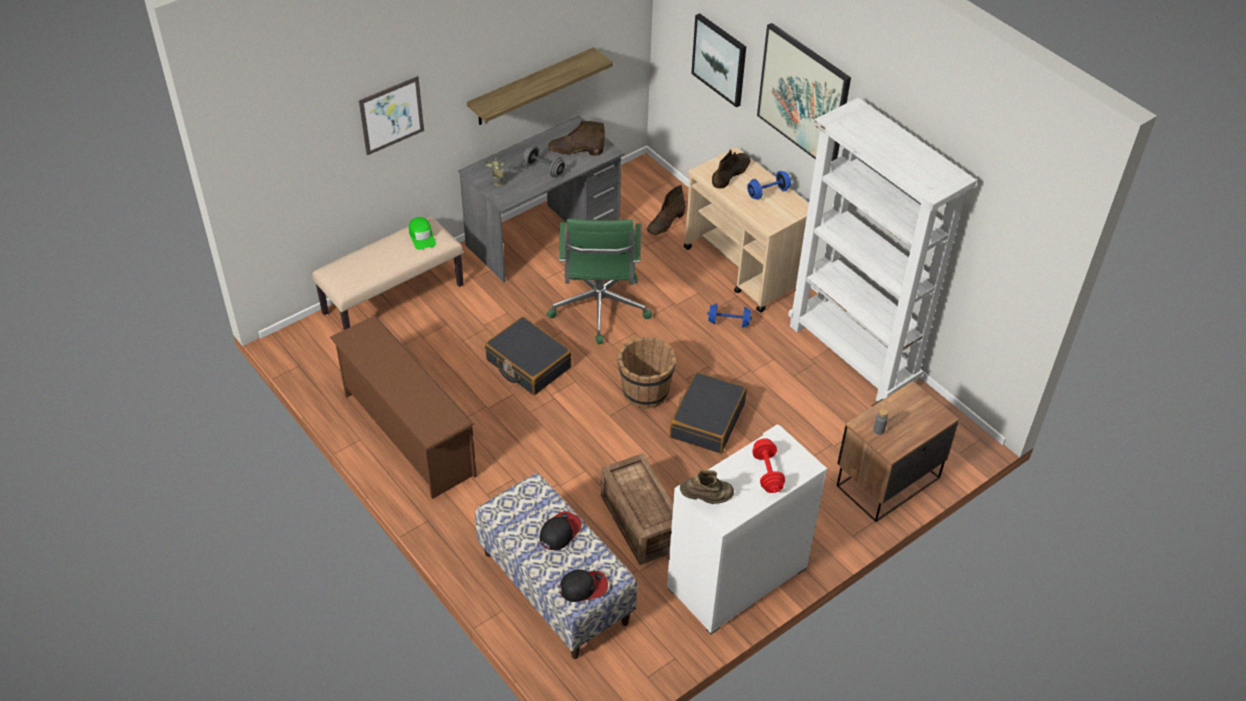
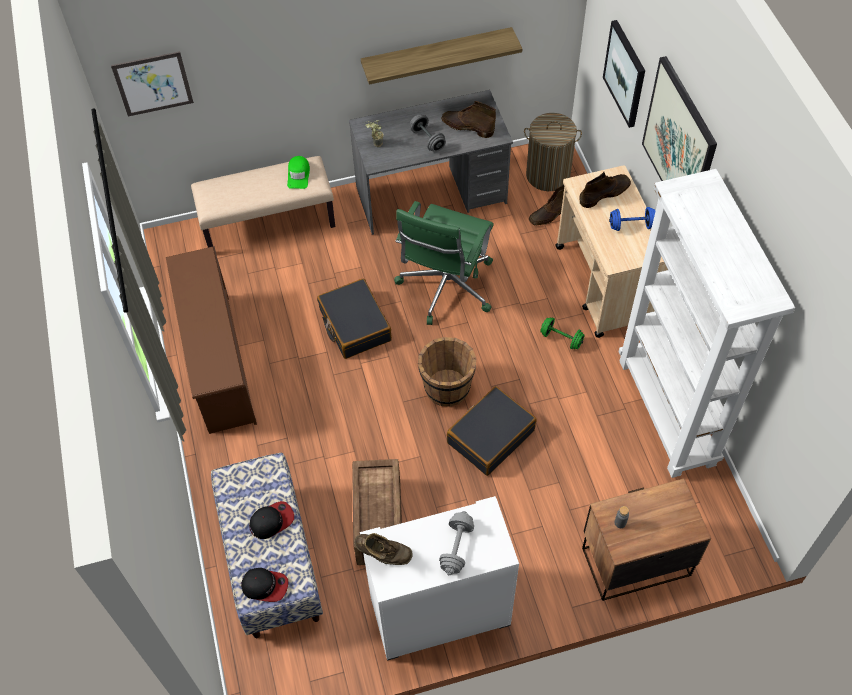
camera: 25 degrees right, 10 degrees up
(391, 115) = (274, 58): picture -> picture (153, 83)
(645, 191) = (548, 175): none -> laundry basket
(728, 322) = (561, 339): blue dumbbell -> green dumbbell
(767, 473) = (456, 547): red dumbbell -> grey dumbbell

